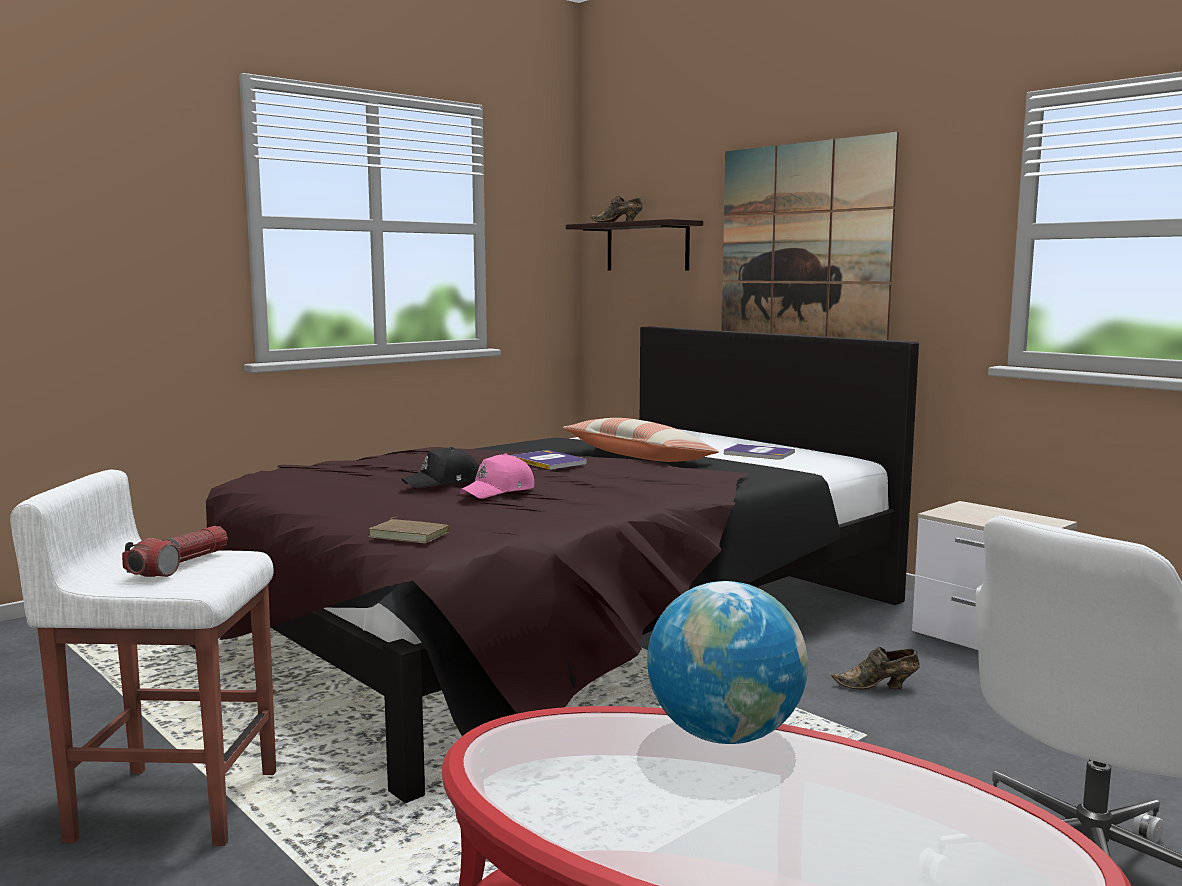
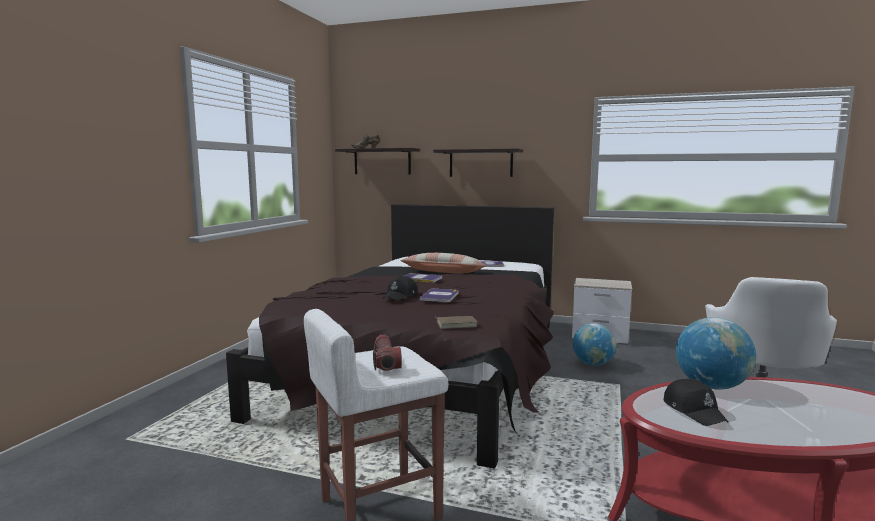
camera: 30 degrees left, 0 degrees up
(499, 491) = (440, 296): pink cap -> book
(582, 762) = (694, 410): none -> black cap
(803, 247) = (480, 163): picture -> shelf
(878, 687) = (593, 364): brown shoe -> globe

